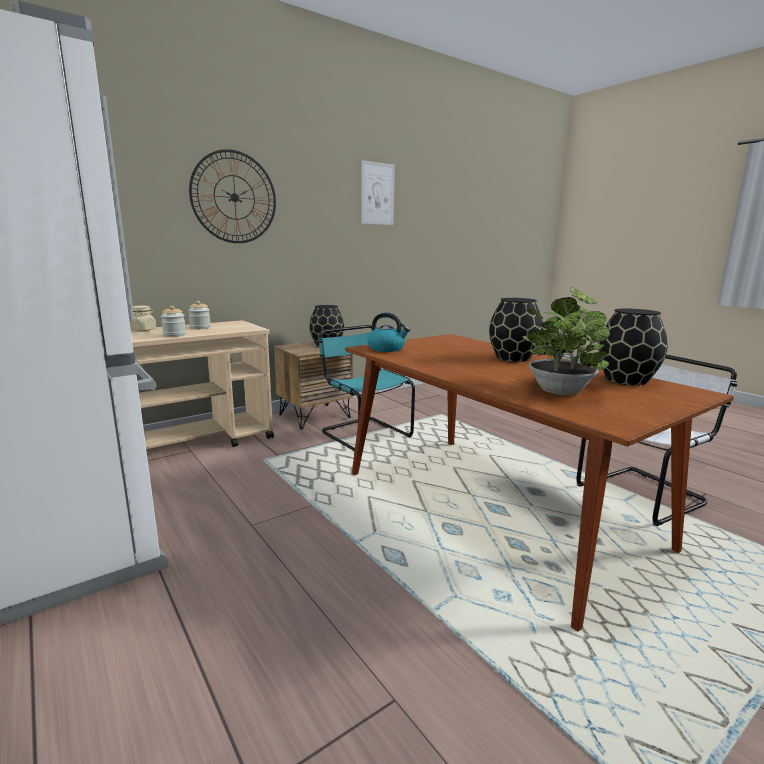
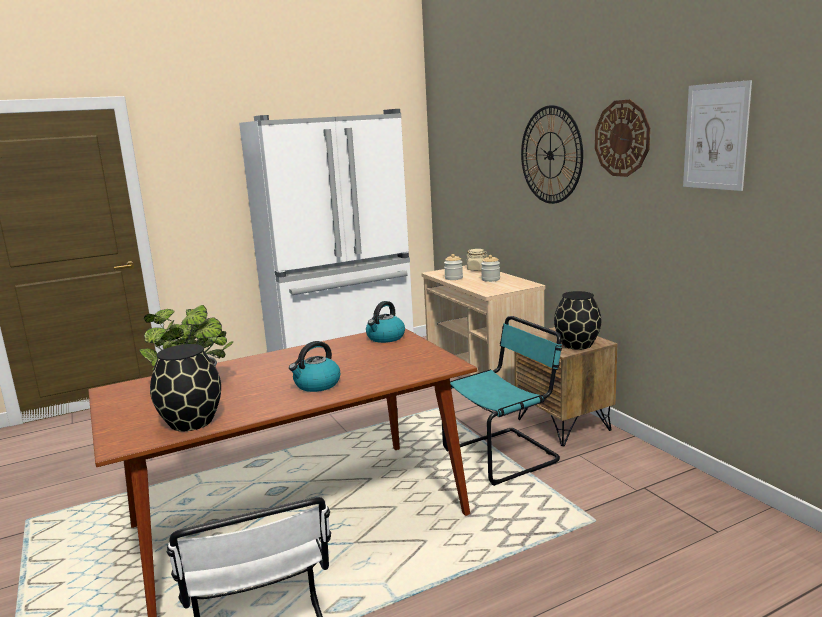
camera: 100 degrees right, 0 degrees up
(313, 189) = (622, 138): none -> wall clock
(513, 358) = (317, 385): black vase -> kettle

